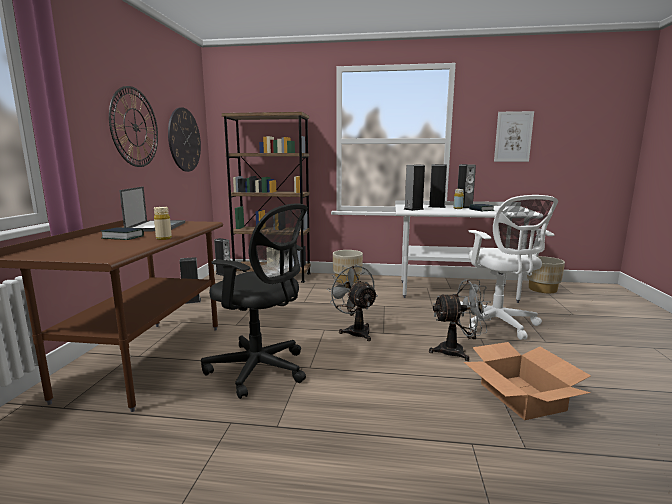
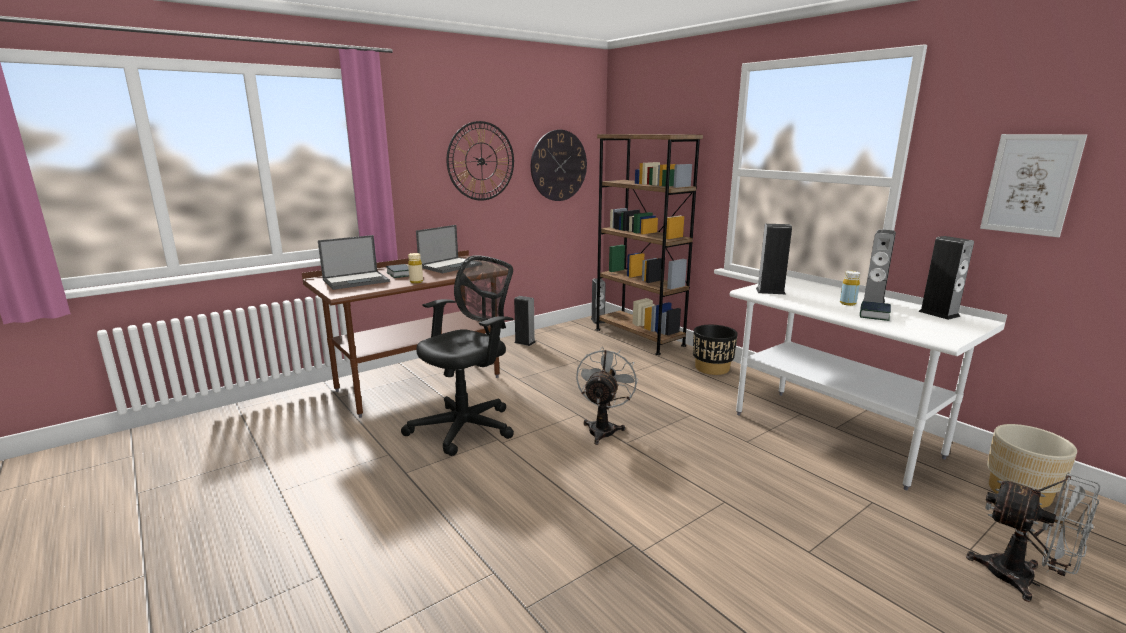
camera: 45 degrees right, 5 degrees up
(86, 248) = (357, 280): none -> laptop
(261, 370) = (467, 427): black office chair -> black office chair turned 120 degrees counterclockwise
(347, 280) = (712, 368): beige planter -> black planter
(436, 206) = (829, 293): speaker -> speaker (938, 314)
(458, 351) = (661, 500): grey fan -> grey fan (1023, 580)
(498, 324) = (793, 499): white office chair -> none
(521, 397) = (624, 575): cardboard box -> none

